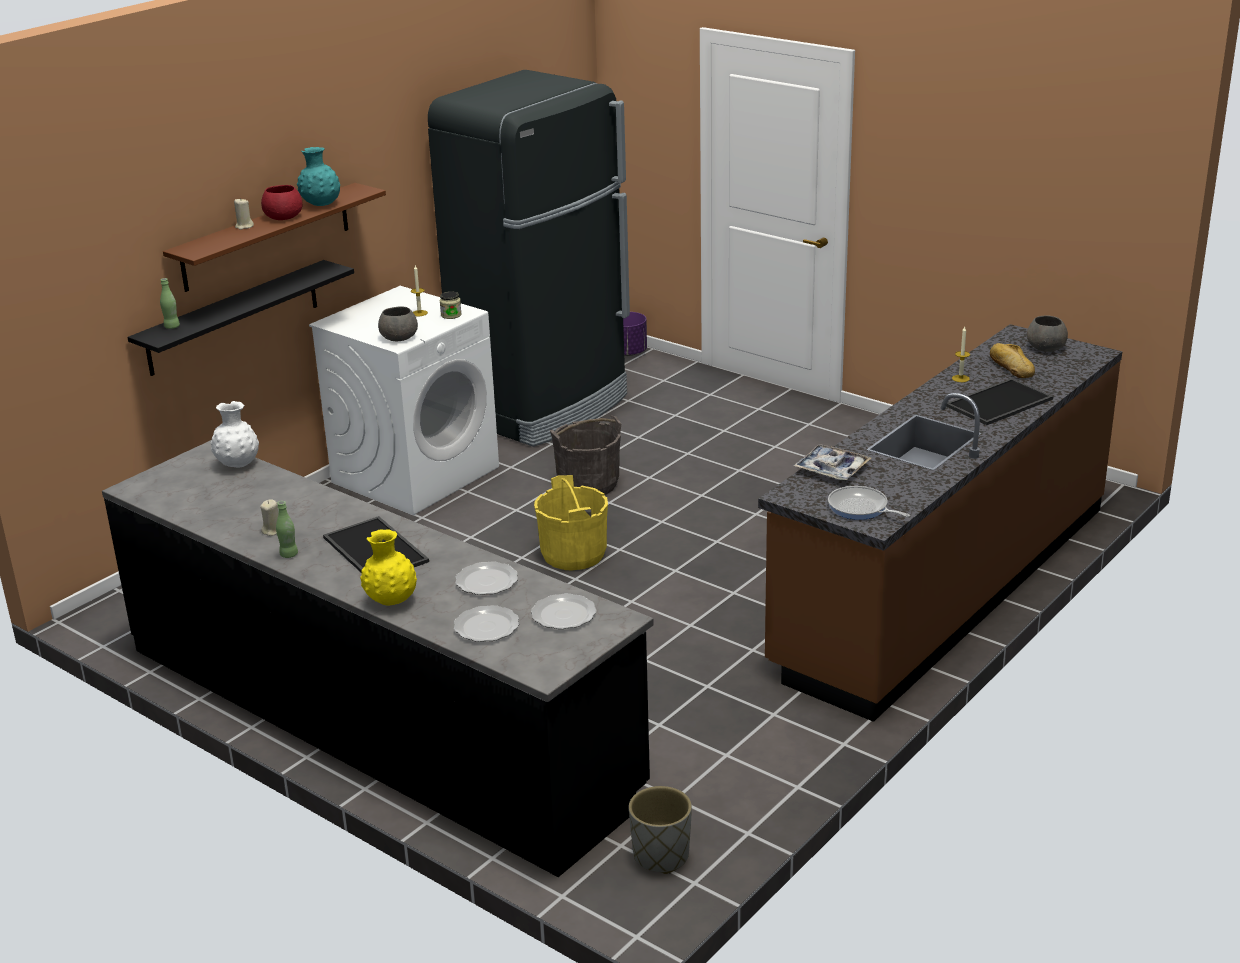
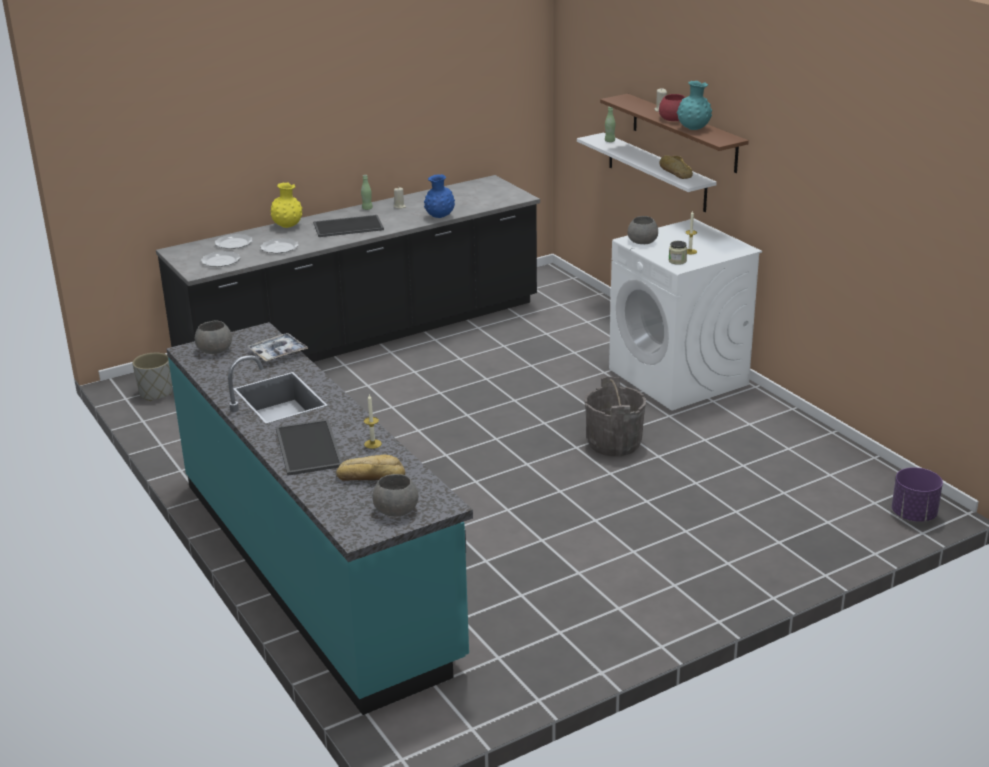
camera: 110 degrees right, 0 degrees up
(233, 318) = (656, 172): black shelf -> white shelf
(238, 465) = (495, 203): white vase -> none
(298, 279) = (675, 172): none -> bread
(310, 491) = (440, 217): none -> blue vase
(543, 408) = (785, 447): black fridge -> none
(574, 554) = (502, 419): yellow bucket -> none
(860, 508) = (214, 350): frying pan -> grey bowl
(942, 586) = (317, 568): brown counter -> turquoise counter

